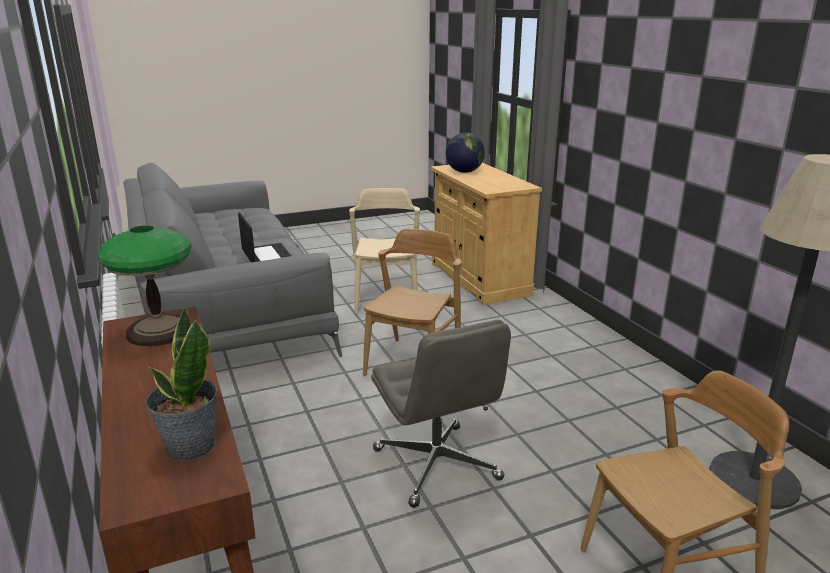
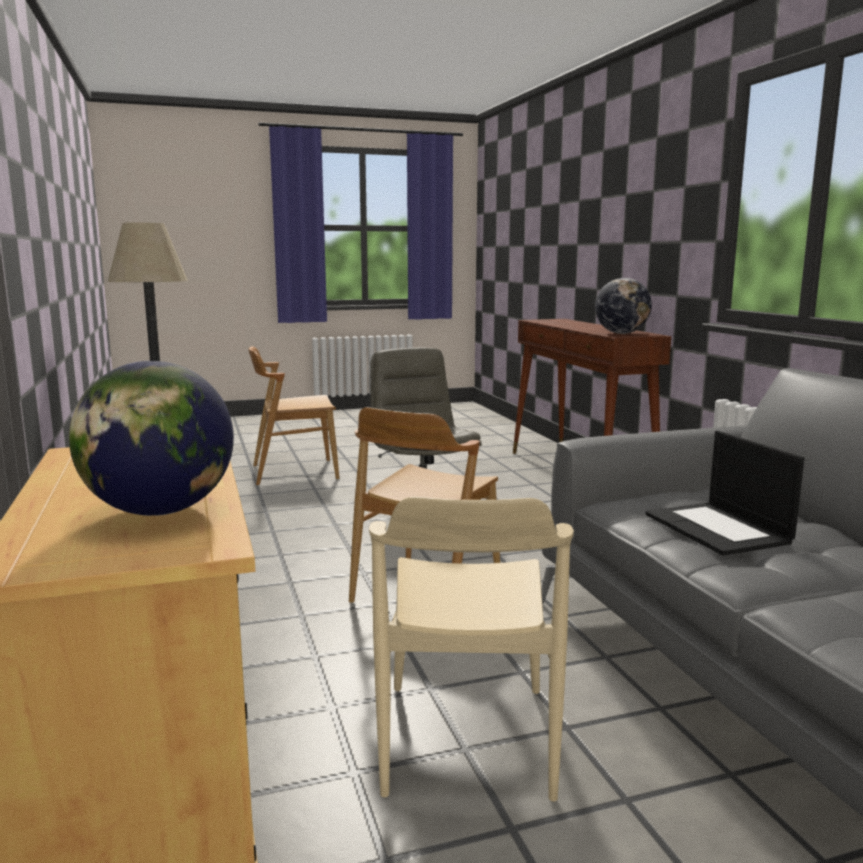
camera: 175 degrees left, 10 degrees down
(158, 332) = (621, 333): table lamp -> globe
(190, 446) = (551, 322): potted plant -> none

